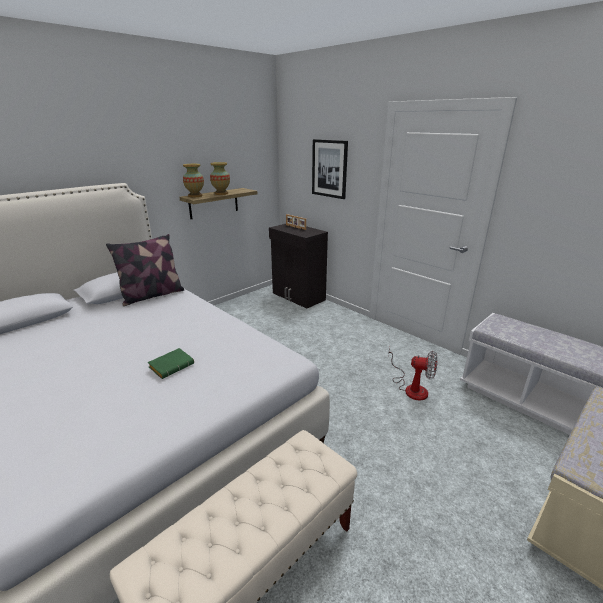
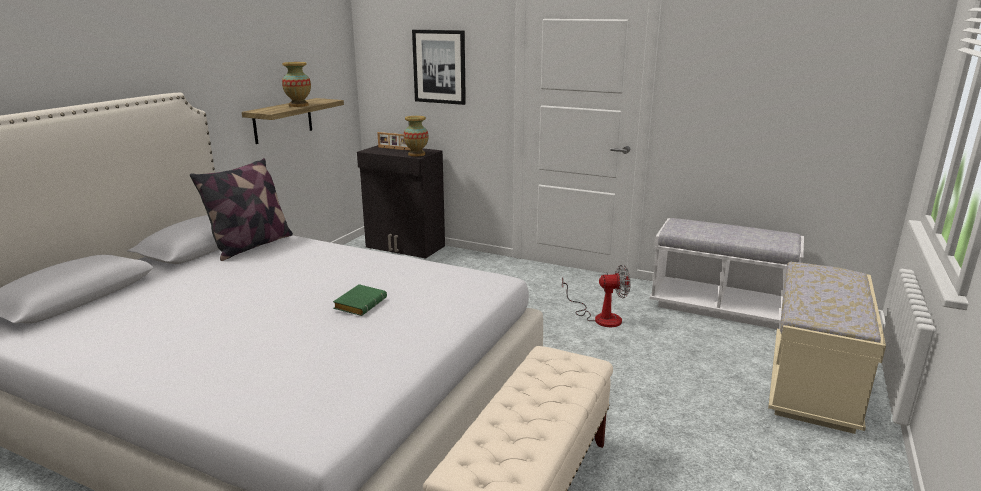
camera: 20 degrees left, 5 degrees down
(195, 196) = (265, 110): vase -> vase (416, 154)

